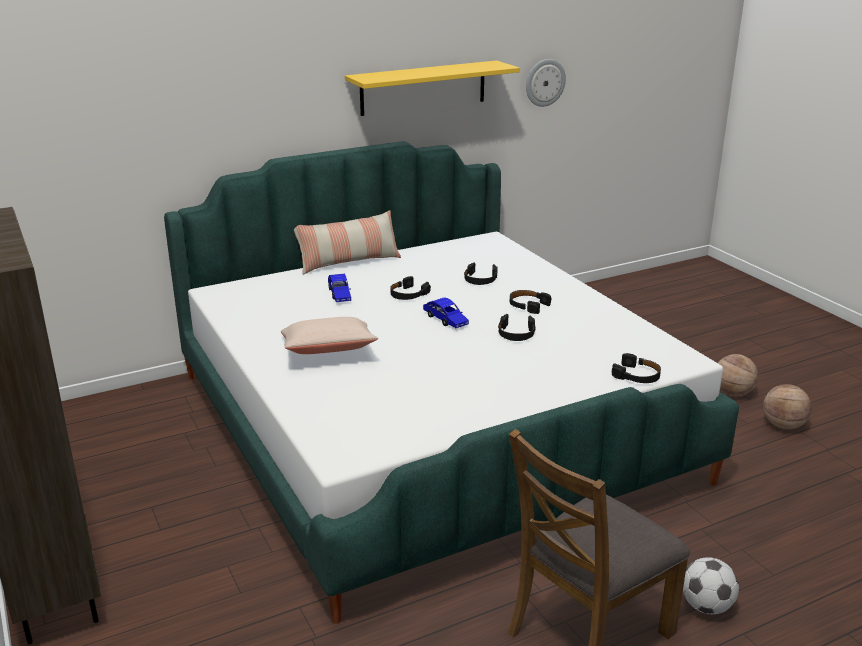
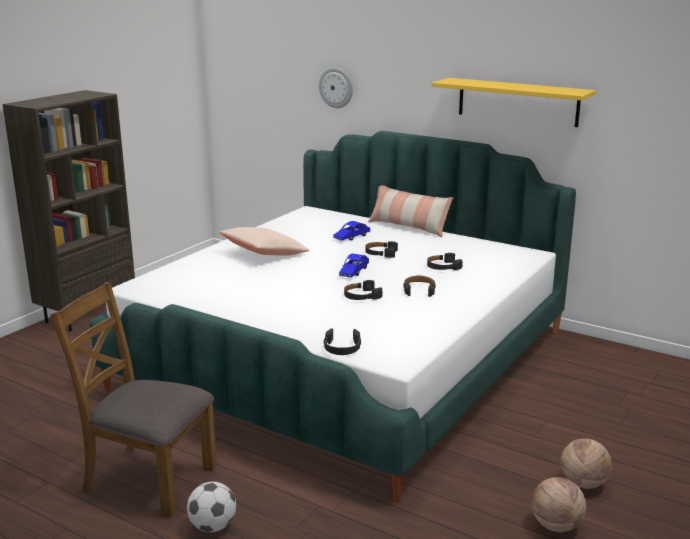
camera: 60 degrees right, 5 degrees down
(544, 82) = (653, 123): wall clock -> wall clock (336, 87)

